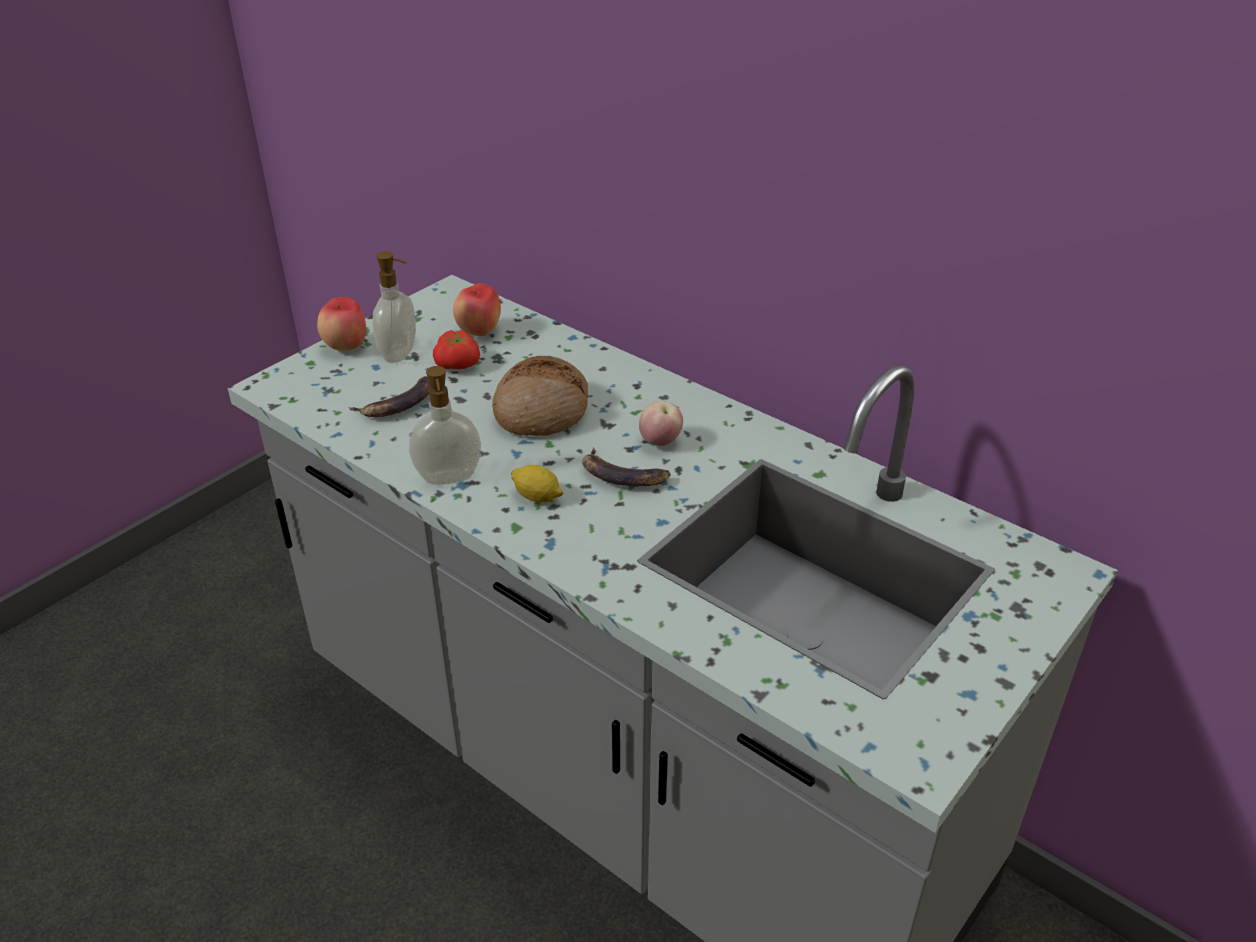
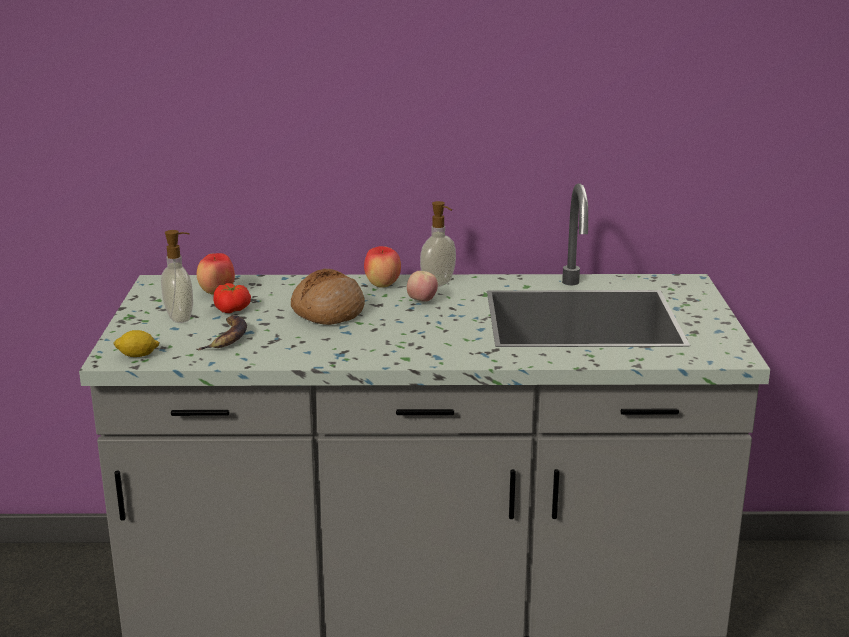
camera: 40 degrees left, 15 degrees down
(346, 347) = (133, 326): apple -> apple (382, 286)
(449, 479) = (327, 355): soap dispenser -> soap dispenser (439, 284)
(537, 497) = (394, 343): lemon -> lemon (138, 355)
(623, 475) = (426, 320): banana -> none

